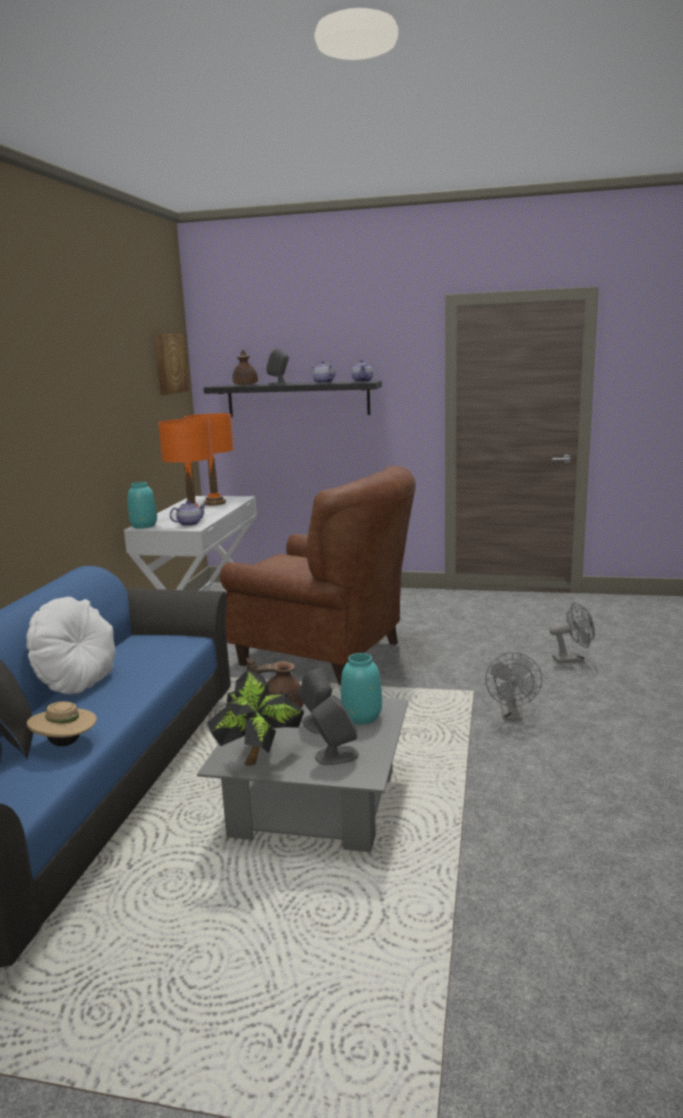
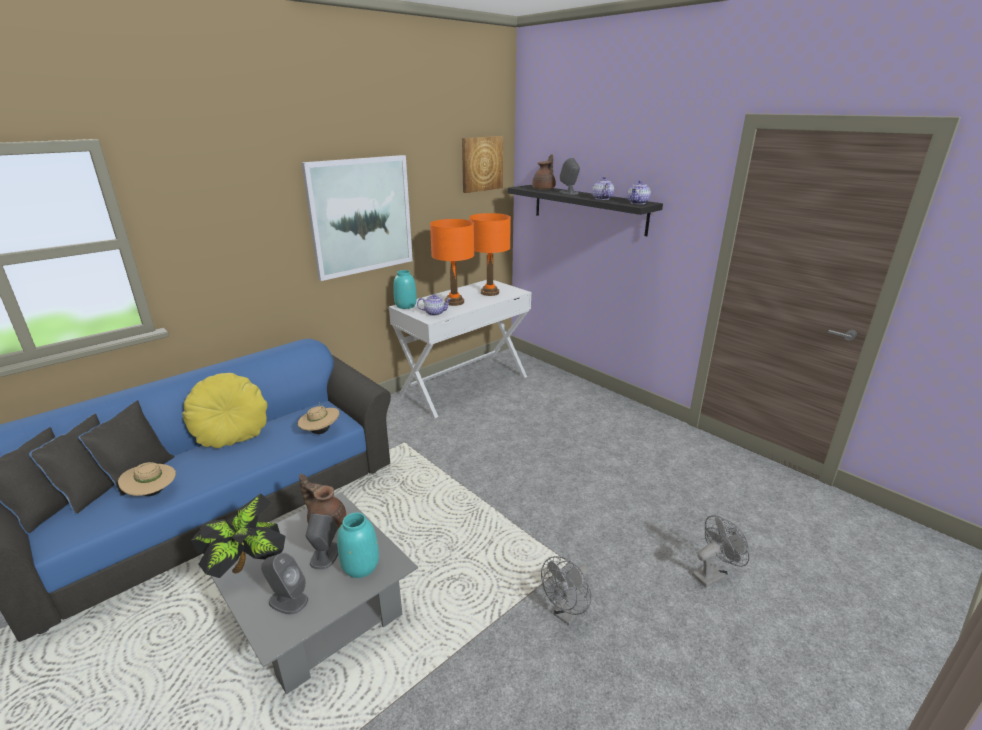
camera: 35 degrees right, 10 degrees up
(78, 685) = (233, 438): white pillow -> yellow pillow
(91, 419) = (361, 216): none -> picture
(175, 651) = (320, 431): none -> beige hat
(327, 655) = (503, 459): brown armchair -> none
(572, 659) = (713, 574): grey fan -> grey fan turned 60 degrees counterclockwise

